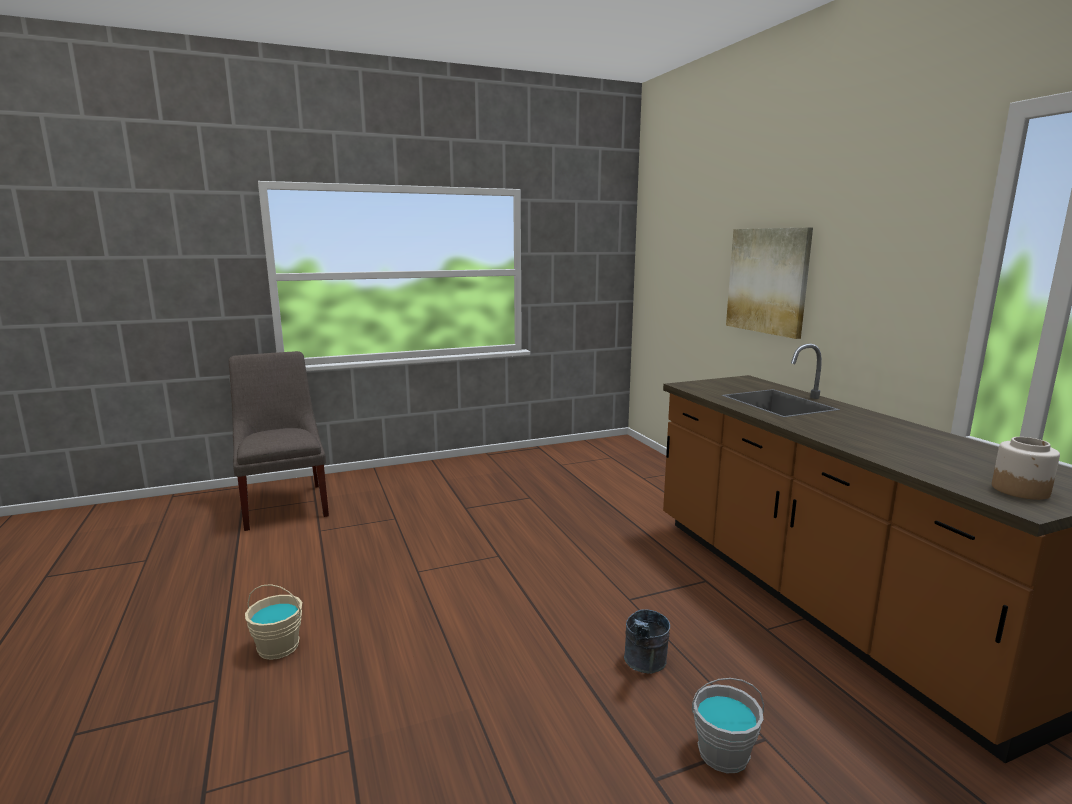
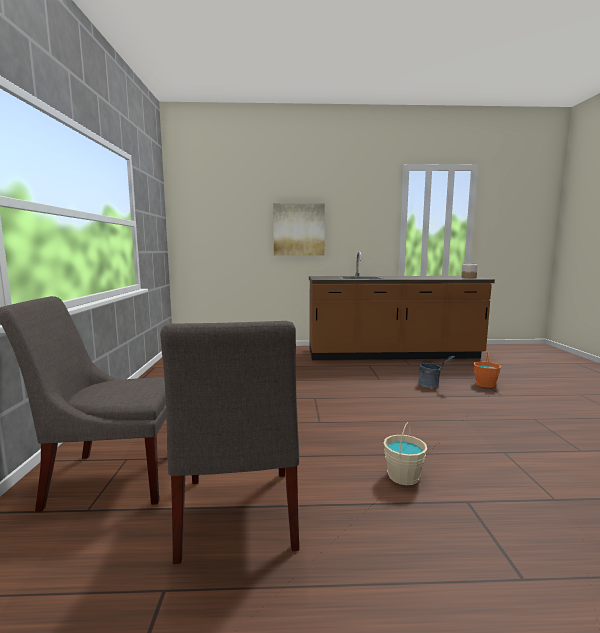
camera: 70 degrees left, 5 degrees down
(220, 565) = (237, 516): none -> grey chair
(723, 753) = (485, 384): grey bucket -> orange bucket

